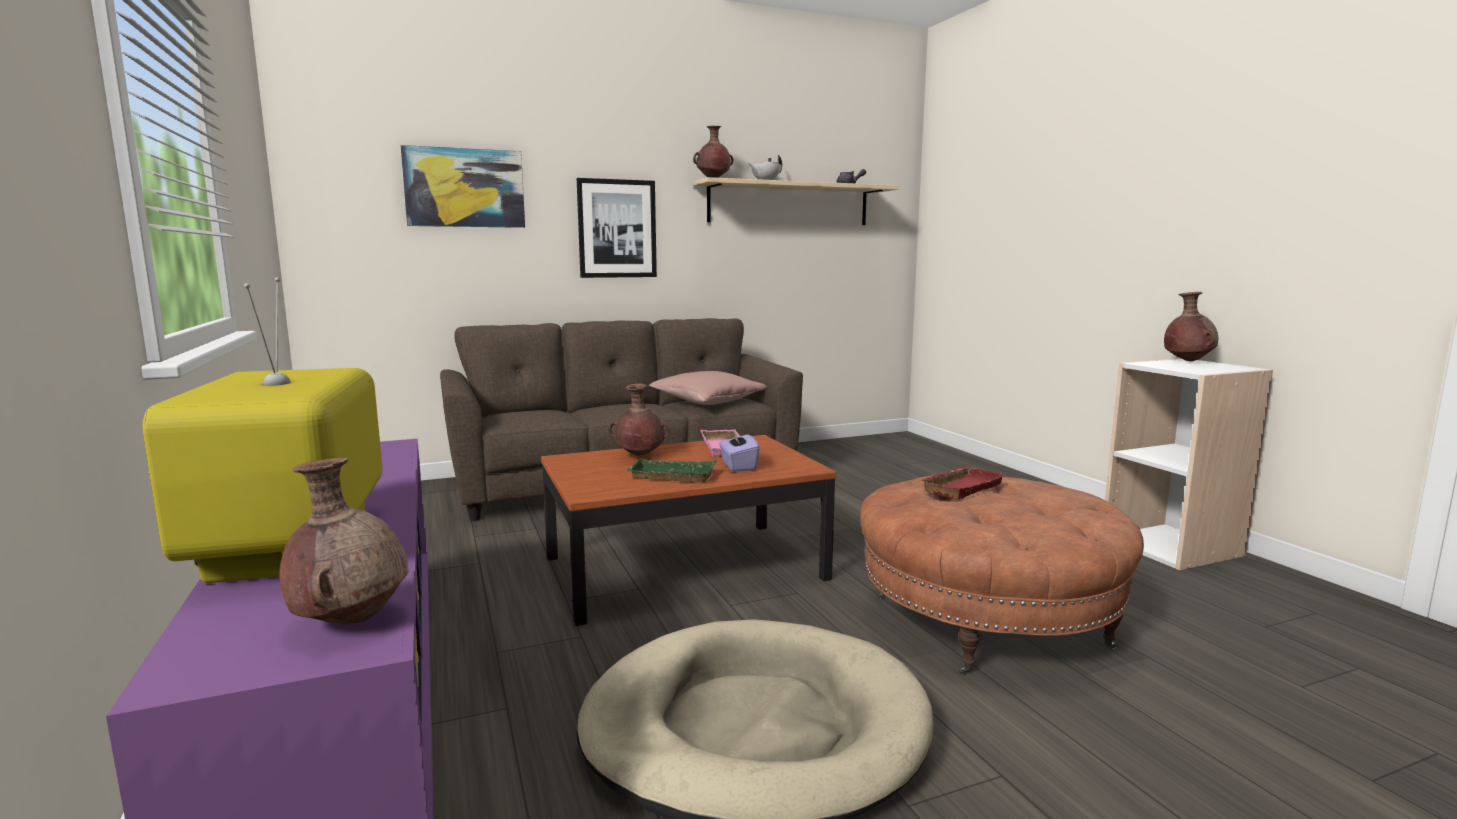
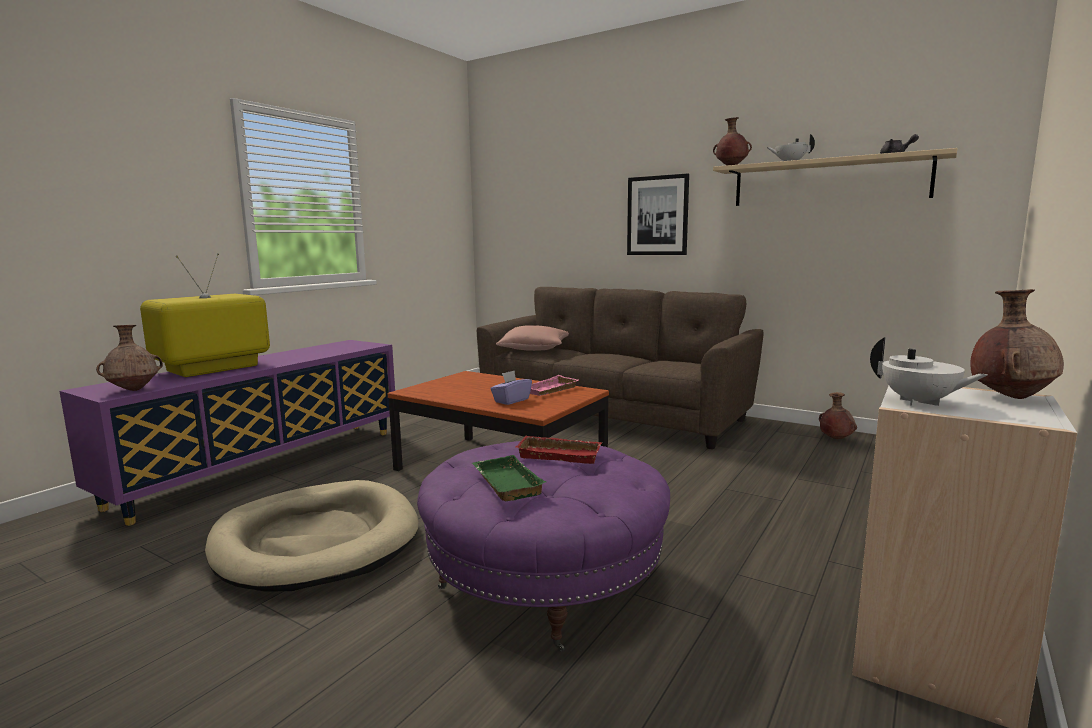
camera: 55 degrees right, 0 degrees up
(464, 188) = (559, 192): picture -> none
(639, 456) = (496, 382): brown vase -> brown vase (835, 439)
(670, 477) = (462, 395): green tray -> green tray (504, 483)
(707, 402) = (665, 363): pink pillow -> pink pillow (535, 349)
(986, 621) = (545, 581): brown ottoman -> purple ottoman
(1192, 369) = (919, 402): none -> white teapot

